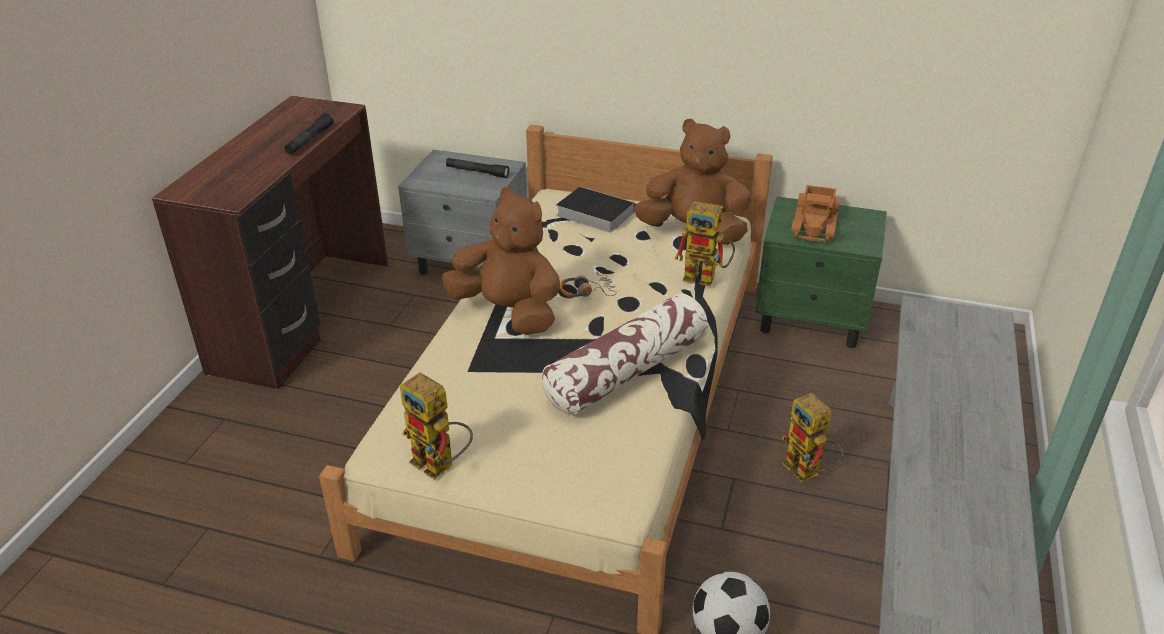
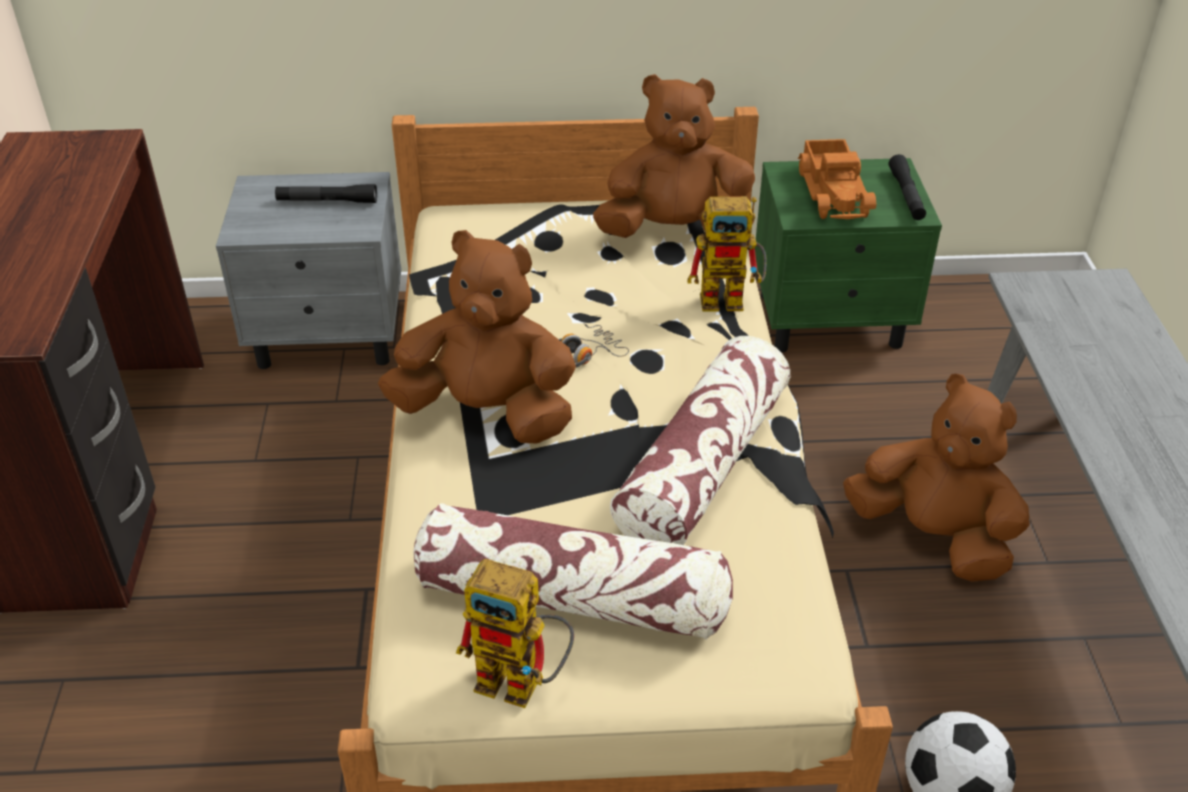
camera: 20 degrees left, 5 degrees up
(310, 140) = (88, 206): black flashlight -> black flashlight (906, 195)
(498, 426) = (572, 597): none -> pillow
(592, 213) = (523, 233): book -> none
(808, 472) = (933, 536): toy robot -> brown plush toy

